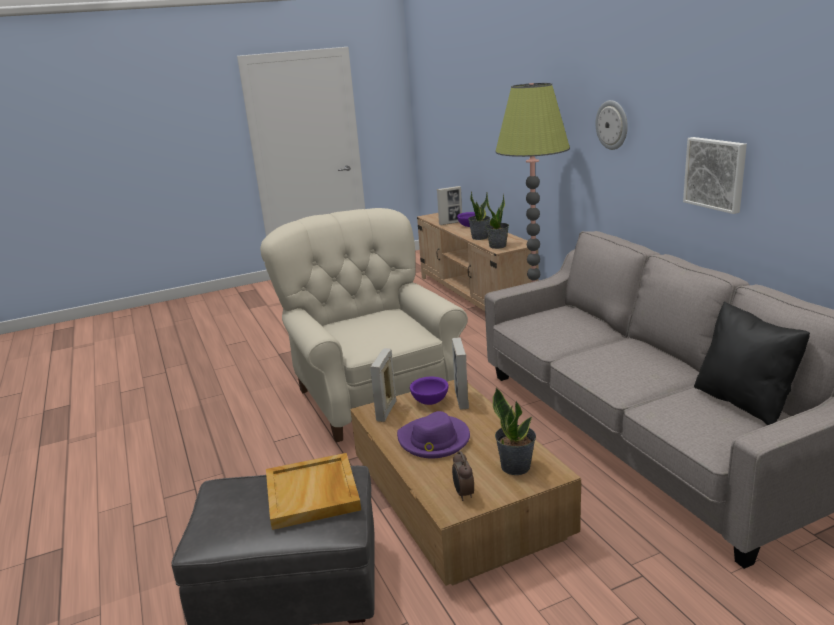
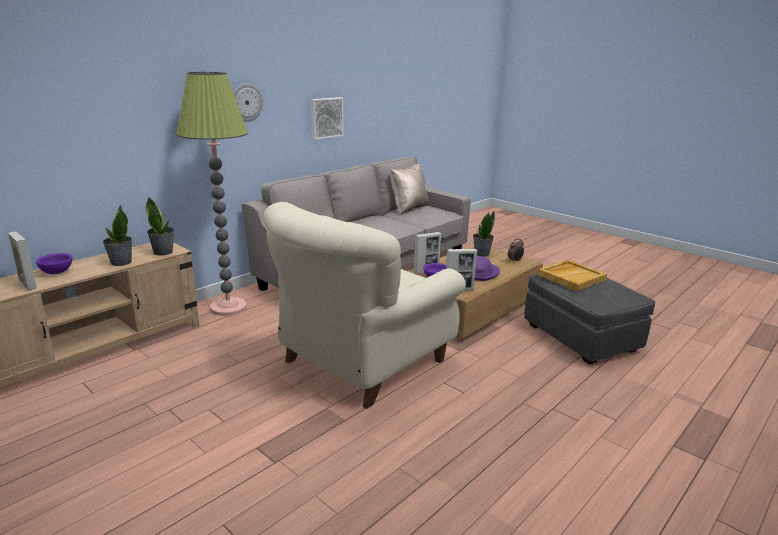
camera: 115 degrees left, 0 degrees up
(743, 402) = (408, 208): black pillow -> beige pillow

